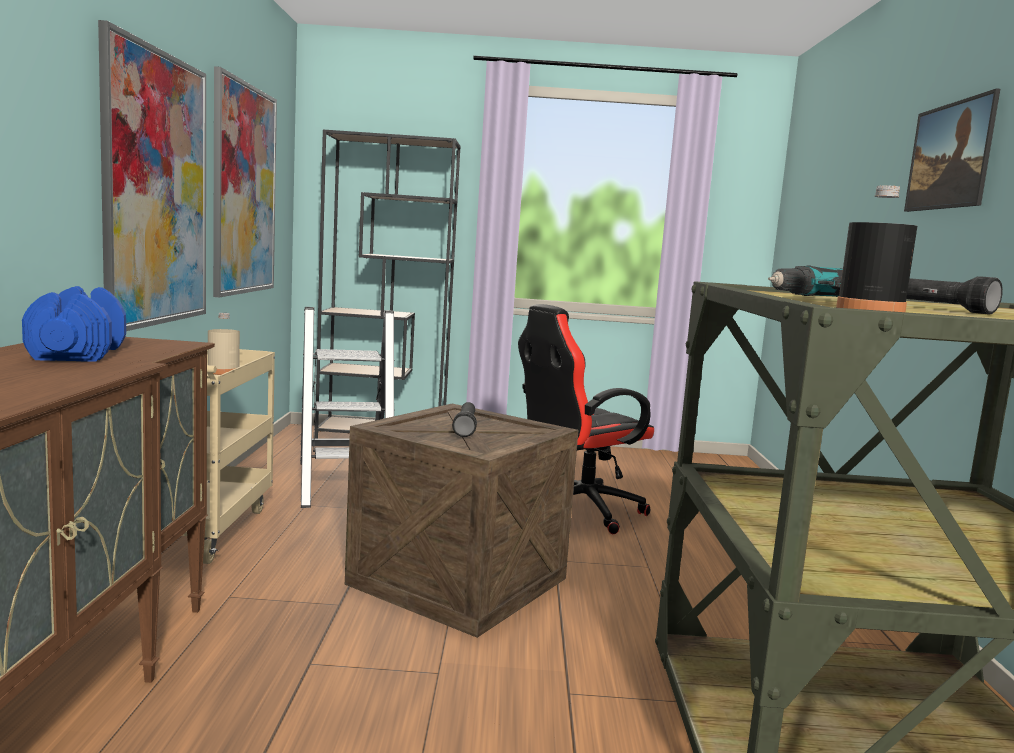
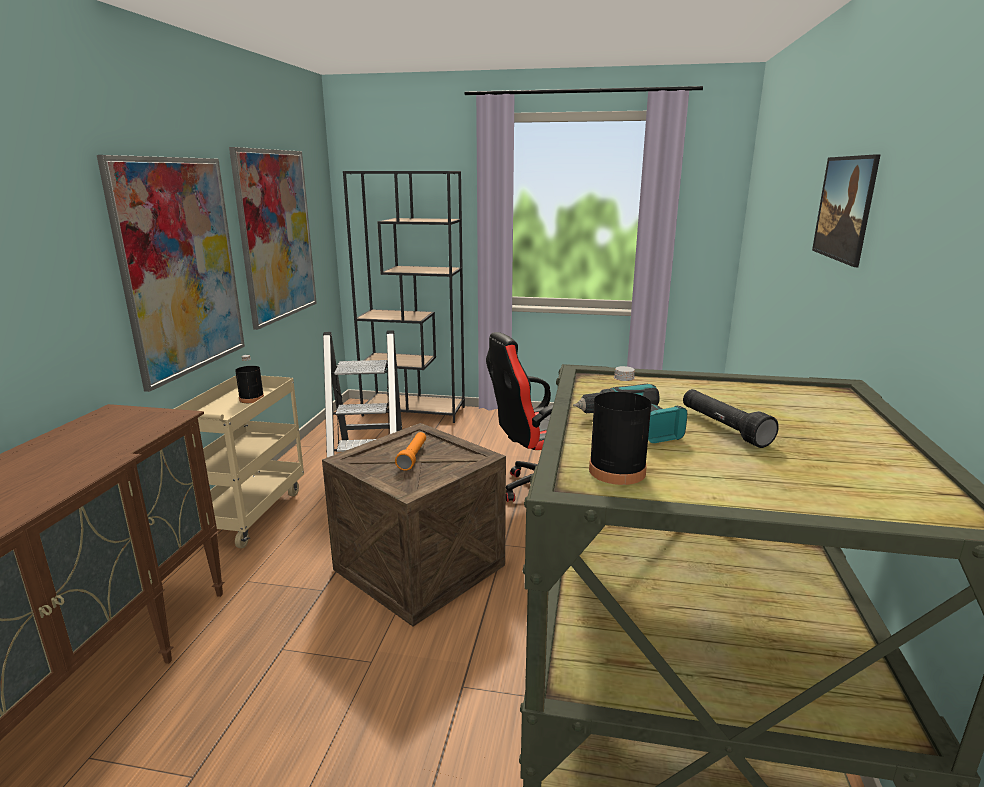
camera: 10 degrees right, 10 degrees up
(77, 353) = (85, 442): blue dumbbell -> none
(223, 372) = (251, 399): beige bottle -> black bottle
(465, 427) = (413, 457): black flashlight -> orange flashlight

